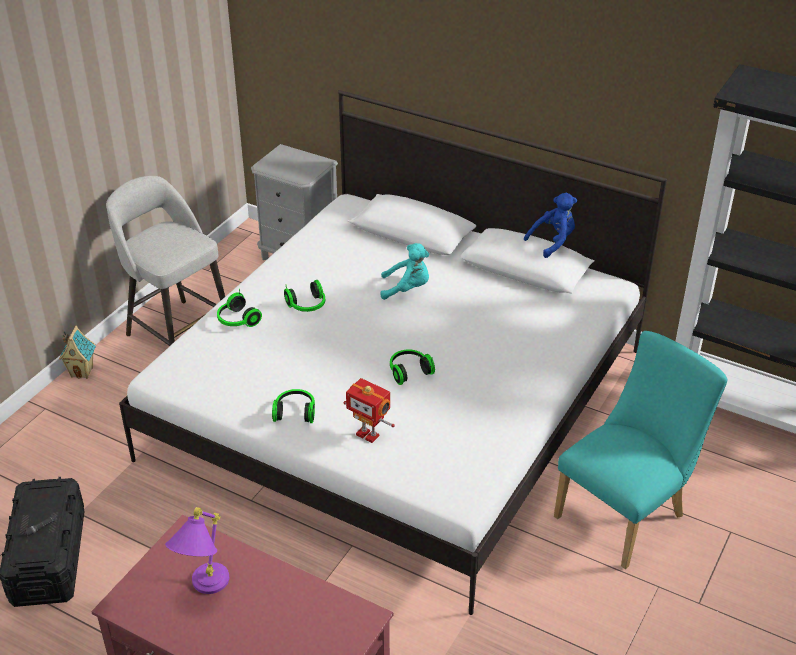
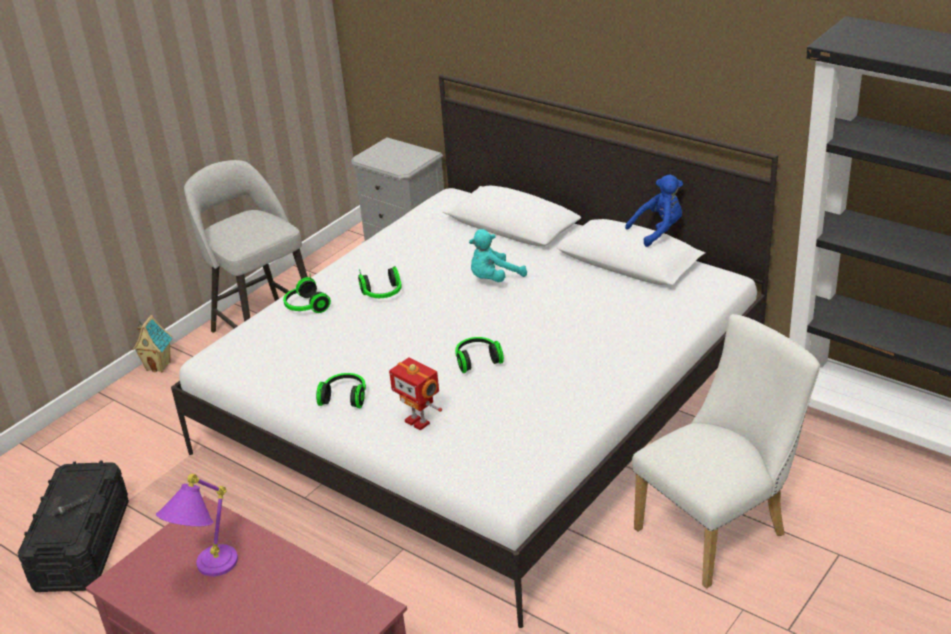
camera: 10 degrees right, 5 degrees down
(407, 289) = (494, 279): turquoise plush toy -> turquoise plush toy turned 135 degrees clockwise
(626, 513) = (719, 528): turquoise chair -> white chair

